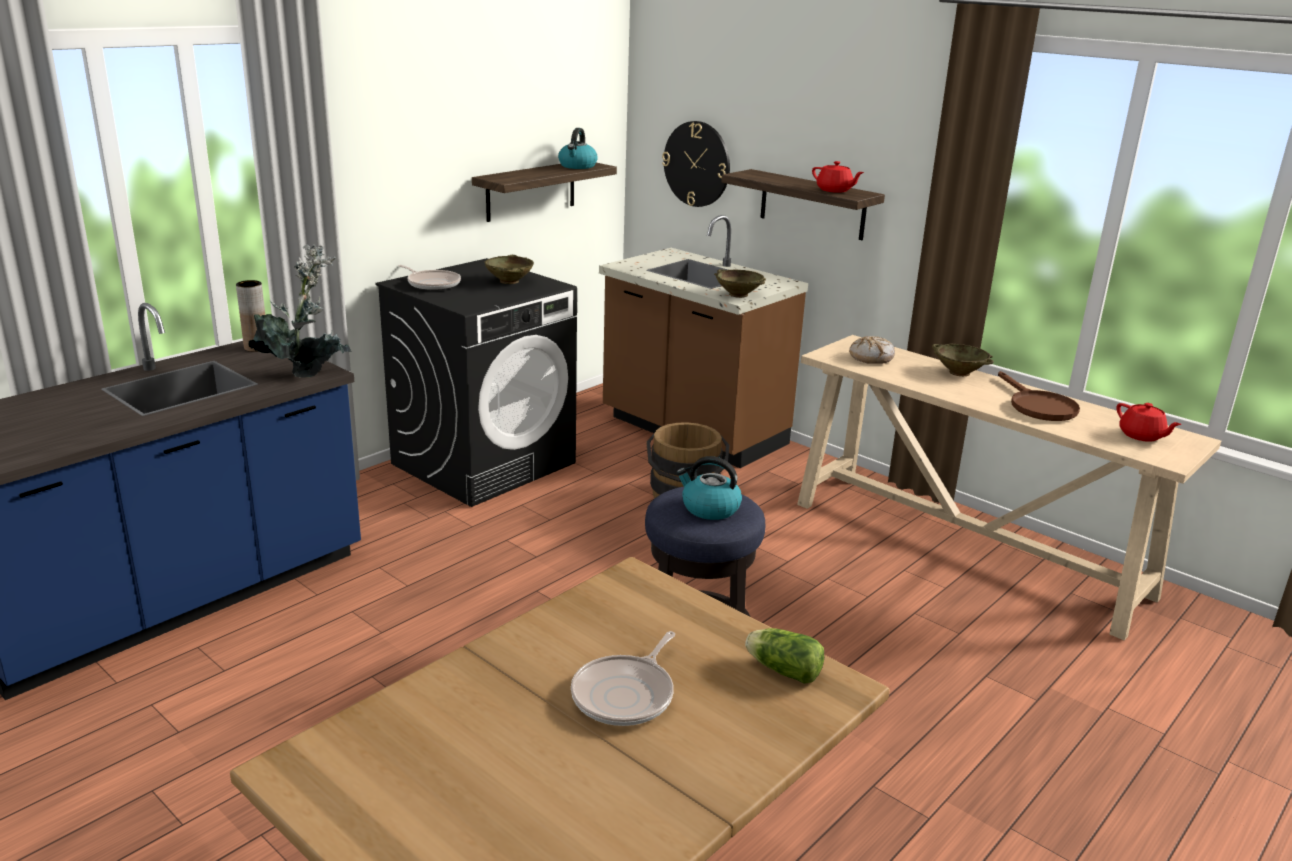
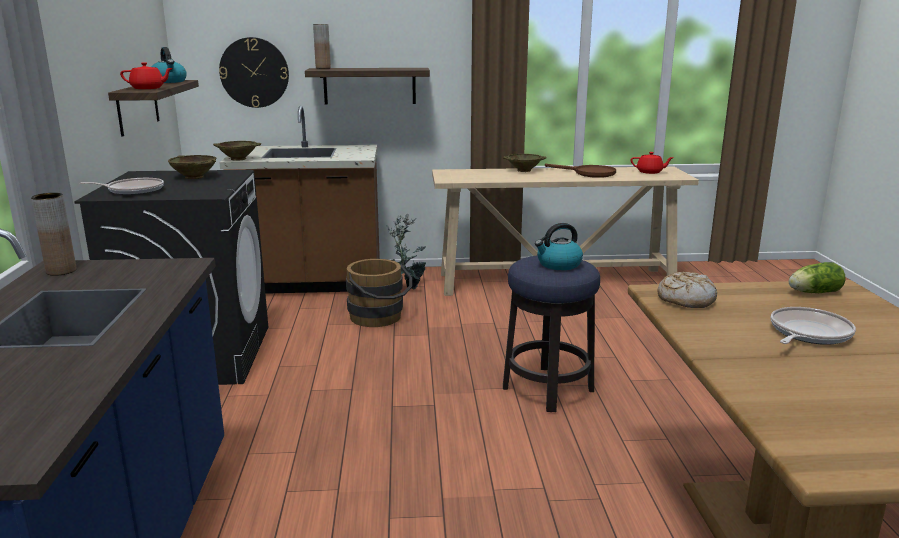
camera: 45 degrees left, 5 degrees down
(306, 371) = (167, 269): potted plant -> potted plant (407, 287)
(626, 695) = (807, 333): frying pan -> frying pan turned 120 degrees counterclockwise
(738, 294) = (357, 156): beige bowl -> beige bowl (238, 159)
(757, 173) = (323, 68): none -> brown vase
(834, 190) = (399, 68): red teapot -> red teapot (148, 88)
(871, 357) = (470, 175): bread -> bread (685, 299)

